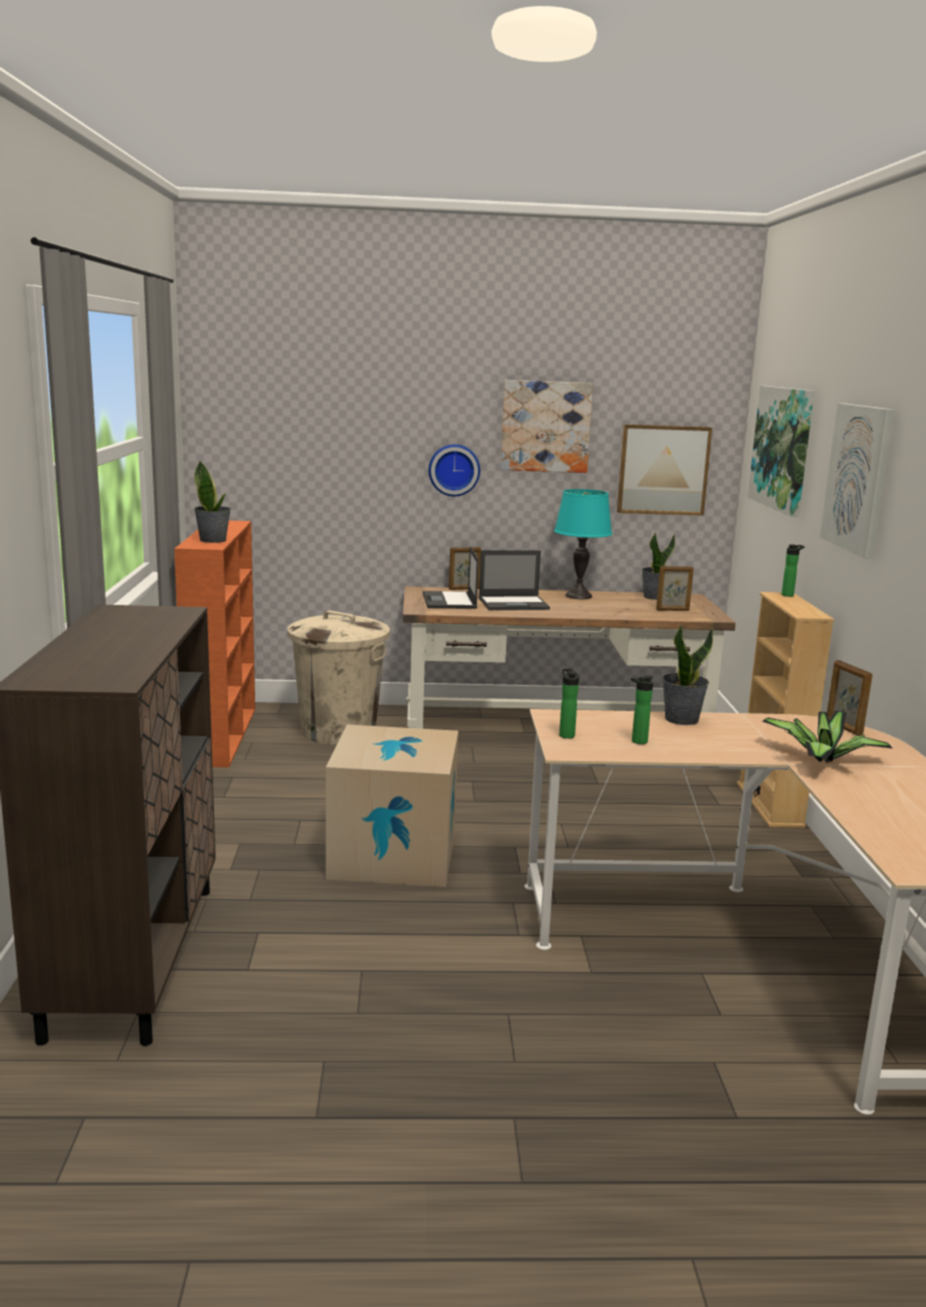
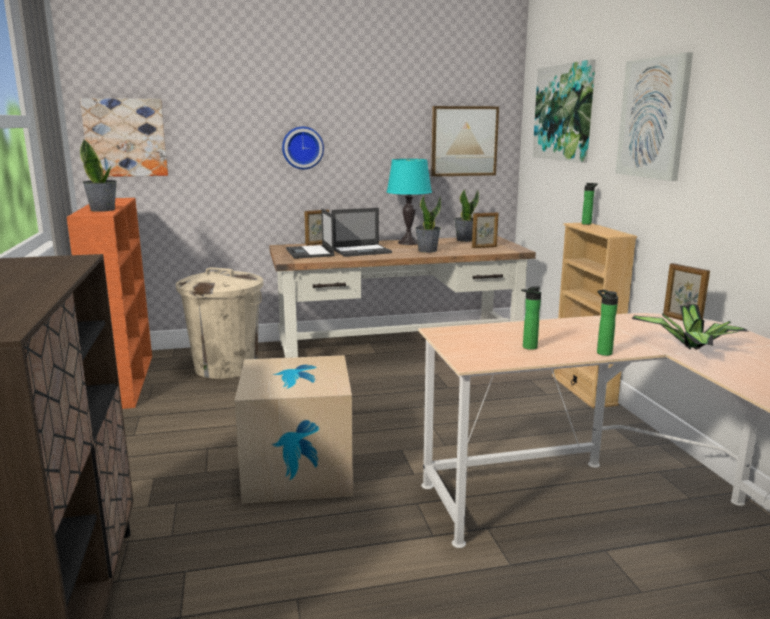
camera: 10 degrees left, 0 degrees up
(545, 426) = (373, 109): picture -> picture (125, 137)
(566, 735) = (463, 347): bottle -> bottle (602, 352)
(681, 719) = (550, 325): potted plant -> potted plant (427, 250)

